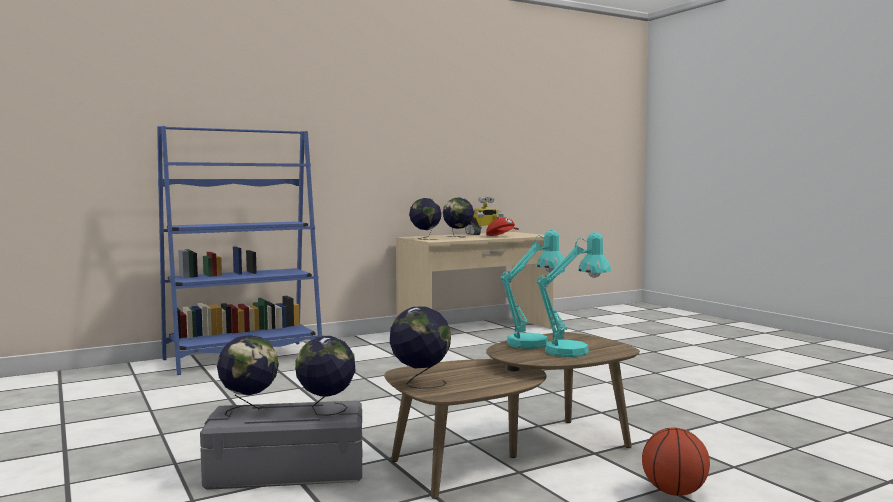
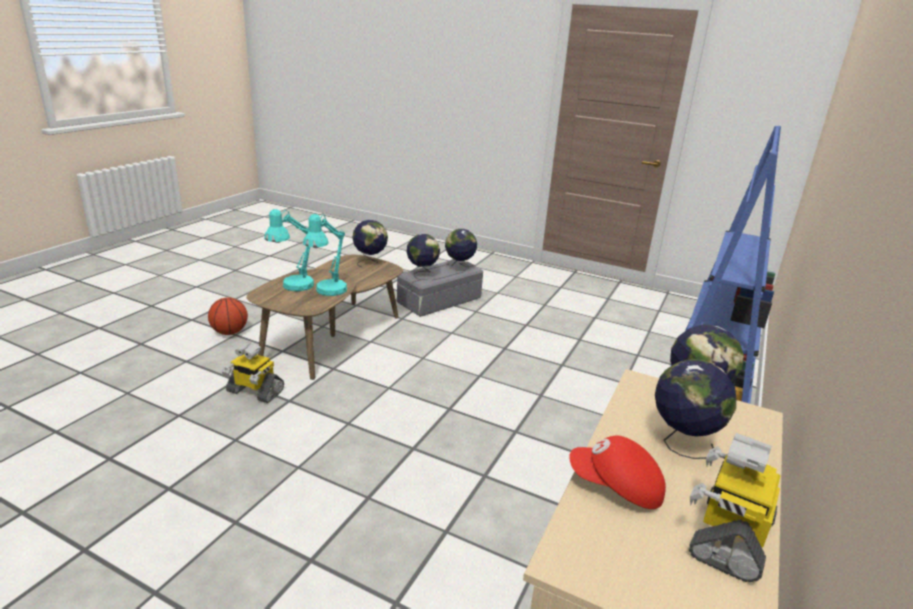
camera: 145 degrees right, 20 degrees up
(637, 423) = (254, 392): none -> toy robot

